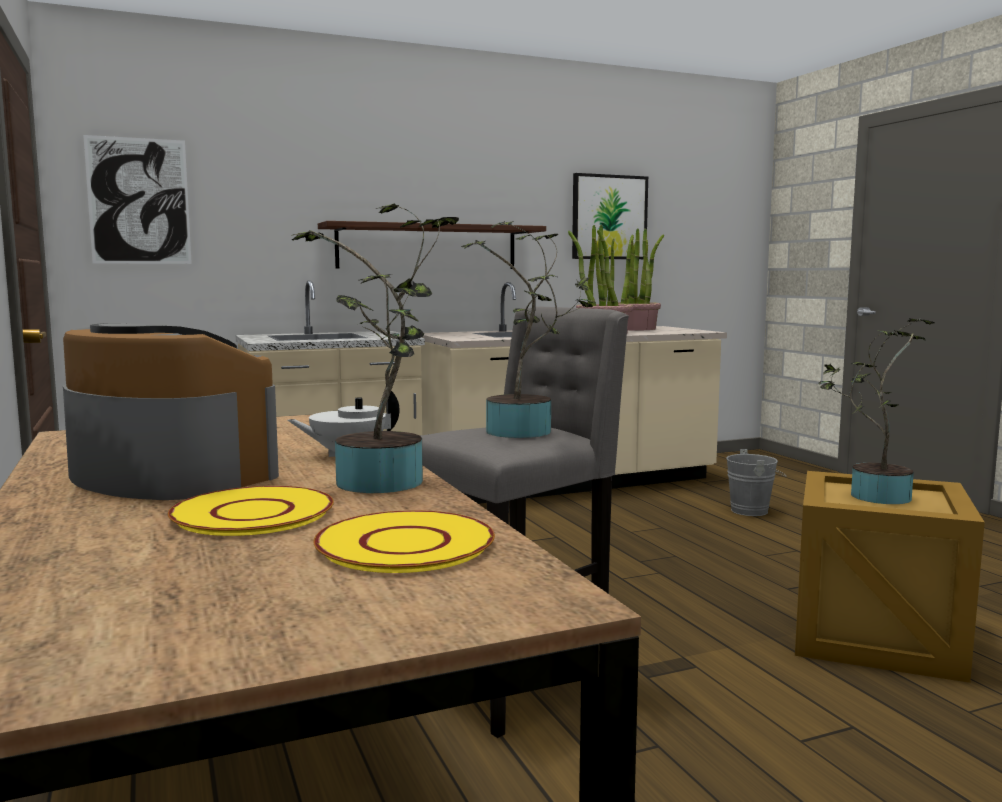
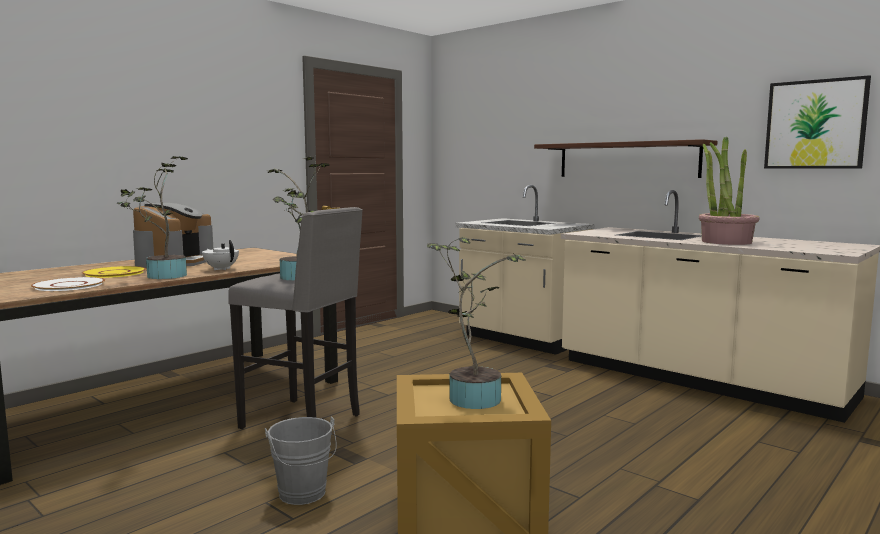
camera: 65 degrees right, 0 degrees up
(139, 201) = (465, 137): picture -> none
(406, 544) = (69, 285): yellow plate -> white plate
(633, 328) = (803, 243): potted plant -> none
(753, 511) = (761, 453): grey bucket -> grey bucket (303, 495)

